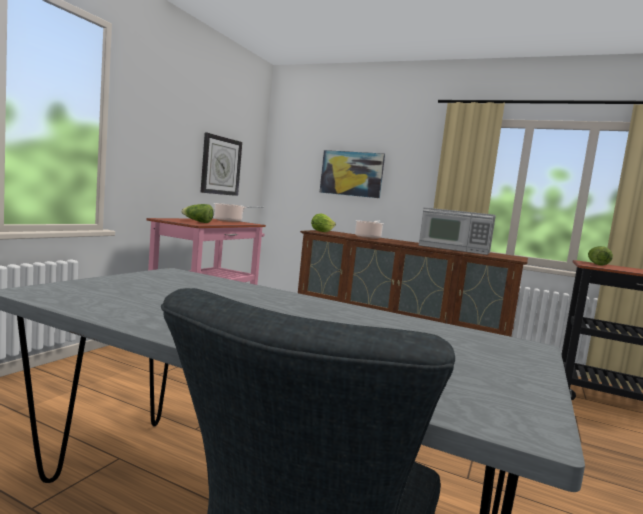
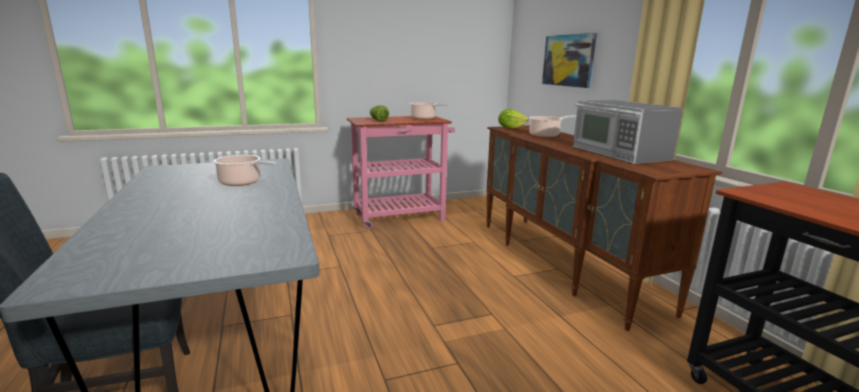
camera: 45 degrees right, 10 degrees up
(221, 166) = (443, 66): wall clock -> none
(236, 296) = (242, 182): none -> cooking pot
(596, 264) = (794, 192): lettuce -> none

